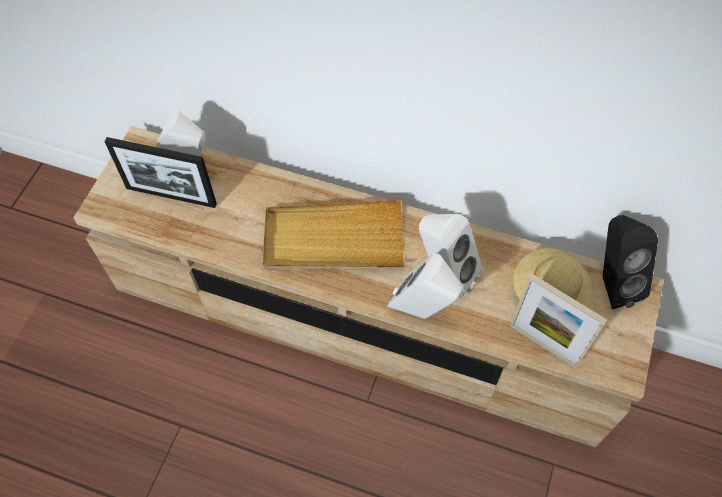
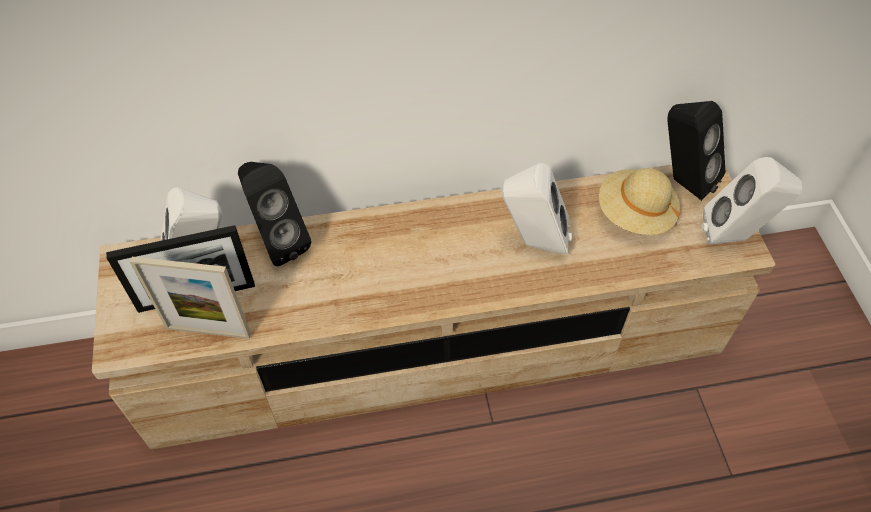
camera: 30 degrees left, 5 degrees down
(252, 181) = (278, 242): none -> black speaker
(333, 240) = (403, 260): beige tray -> none
(423, 312) = (537, 286): white speaker -> white speaker (735, 237)
(543, 345) = (663, 262): picture frame -> picture frame (208, 331)

